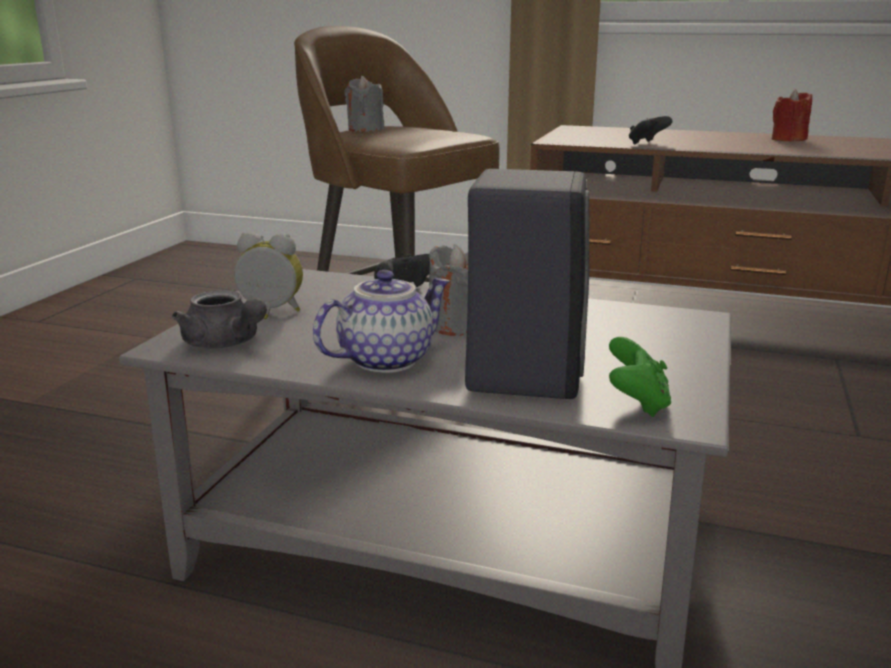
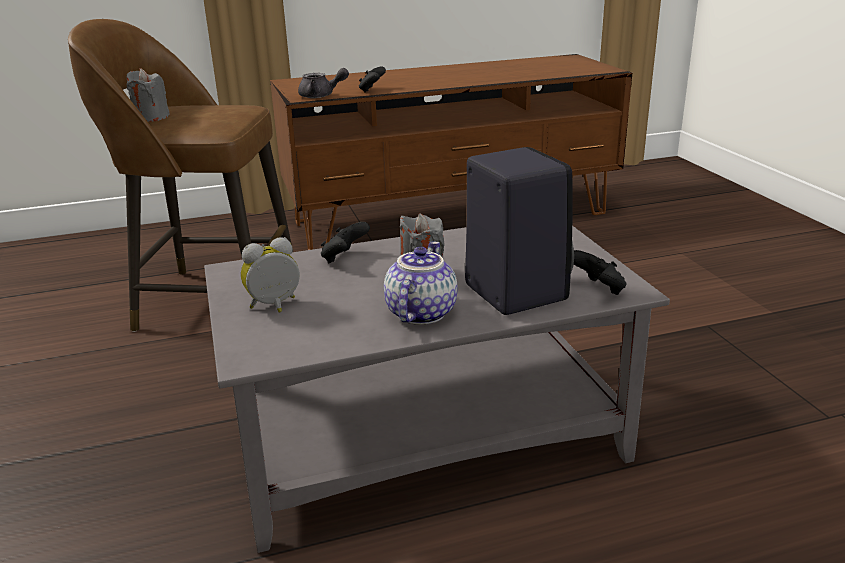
camera: 35 degrees left, 5 degrees up
(225, 344) = (287, 341): grey teapot -> grey teapot (321, 96)
(636, 403) = (598, 289): green game controller -> black game controller
(788, 140) = (455, 71): red candle -> none

